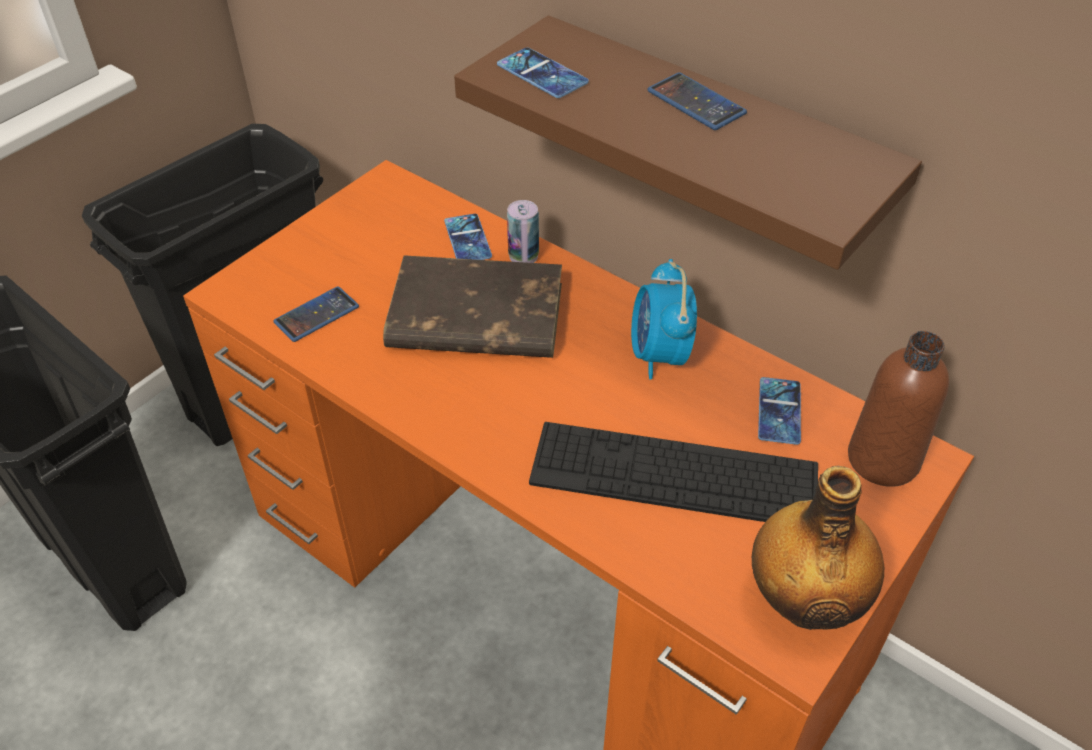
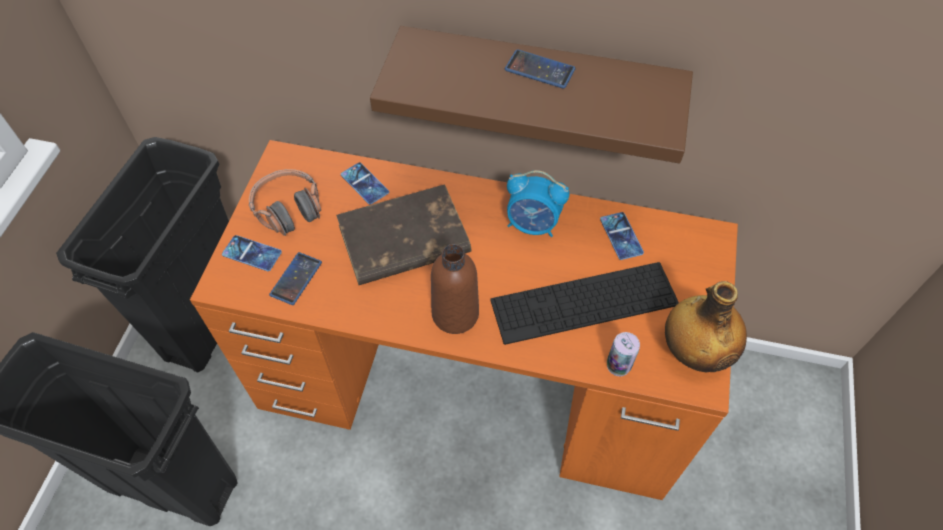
camera: 25 degrees left, 10 degrees up
(358, 237) = (288, 209): none -> headphones
(523, 256) = (409, 183): can -> can (618, 365)
(542, 74) = (428, 78): phone -> phone (252, 253)
(659, 355) = (533, 225): alarm clock -> alarm clock turned 45 degrees counterclockwise
(883, 459) = (692, 245): brown bottle -> brown bottle (455, 314)

